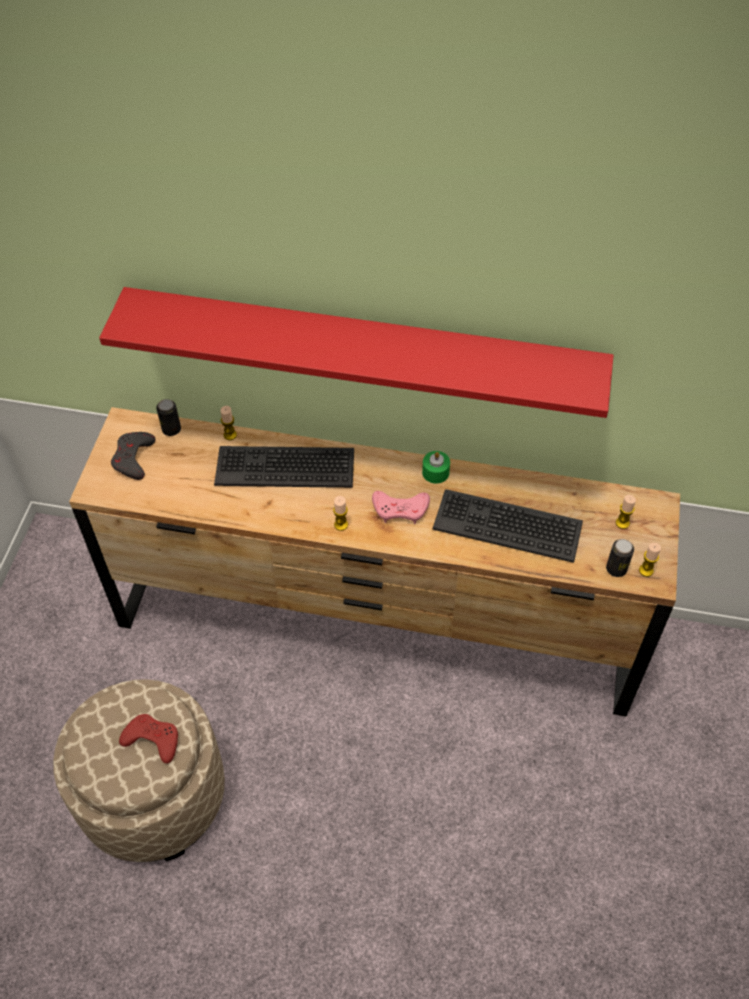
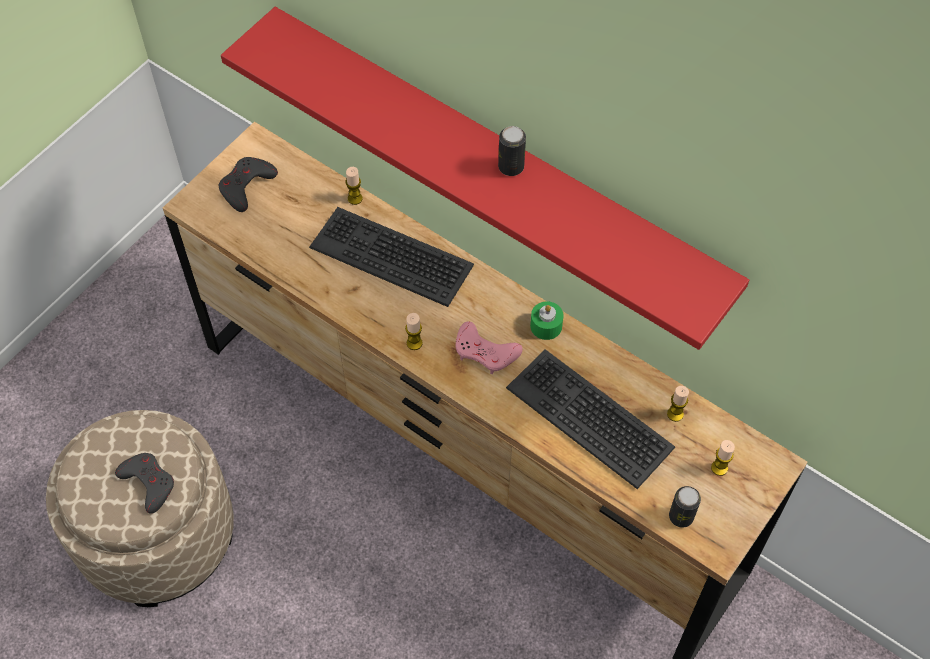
camera: 25 degrees right, 5 degrees up
(152, 739) = (148, 483): red game controller -> grey game controller
(171, 429) = (300, 169): can -> can (511, 167)
(646, 570) = (713, 532): candle -> candle (675, 414)

